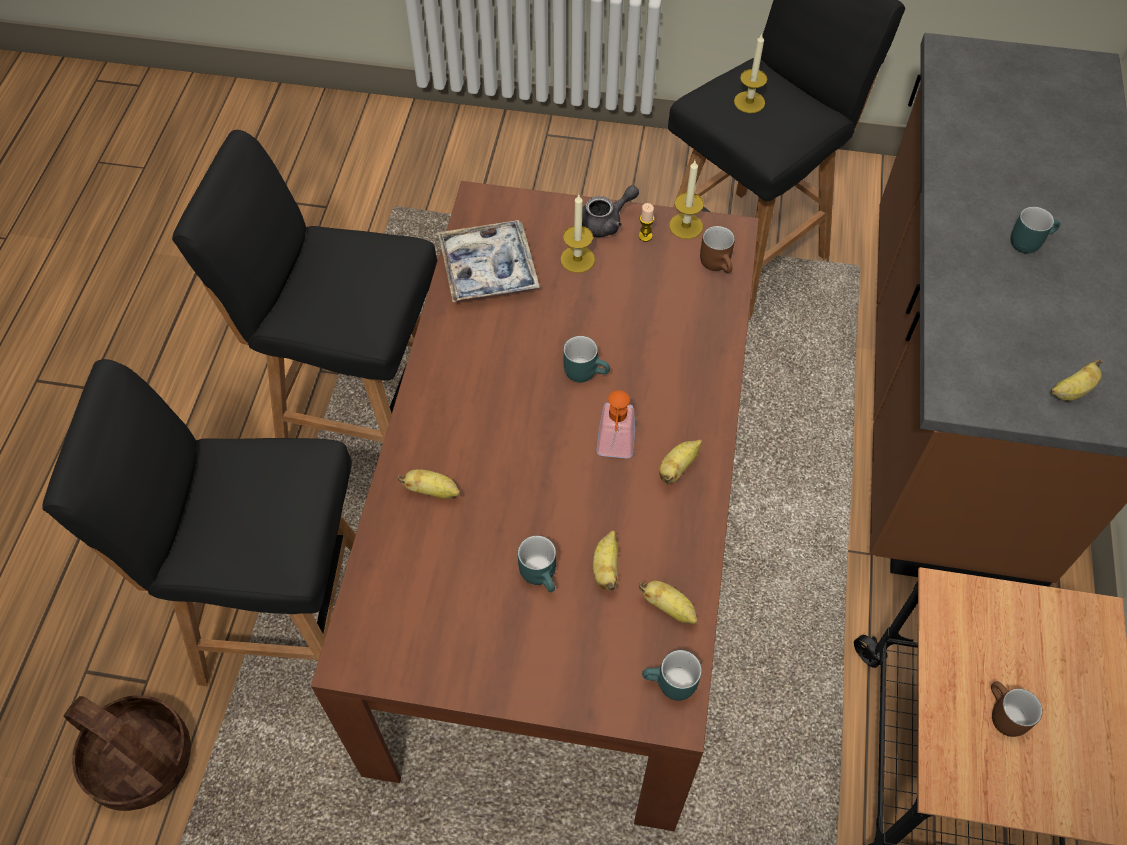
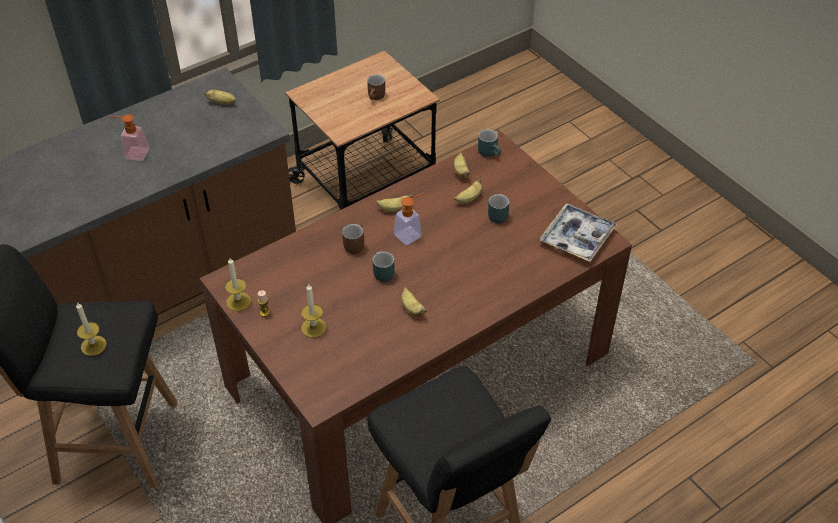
camera: 135 degrees left, 10 degrees down
(140, 760) = (714, 440): basket -> none
(283, 618) = (591, 451): black stool -> none
(433, 491) = (510, 276): banana -> banana (412, 309)
(488, 268) = (363, 359): tray -> tray (577, 237)
(606, 222) = (272, 335): grey teapot -> none
(719, 264) = (252, 271): brown mug -> brown mug (354, 244)
(1028, 240) = (132, 153): turquoise mug -> soap dispenser

